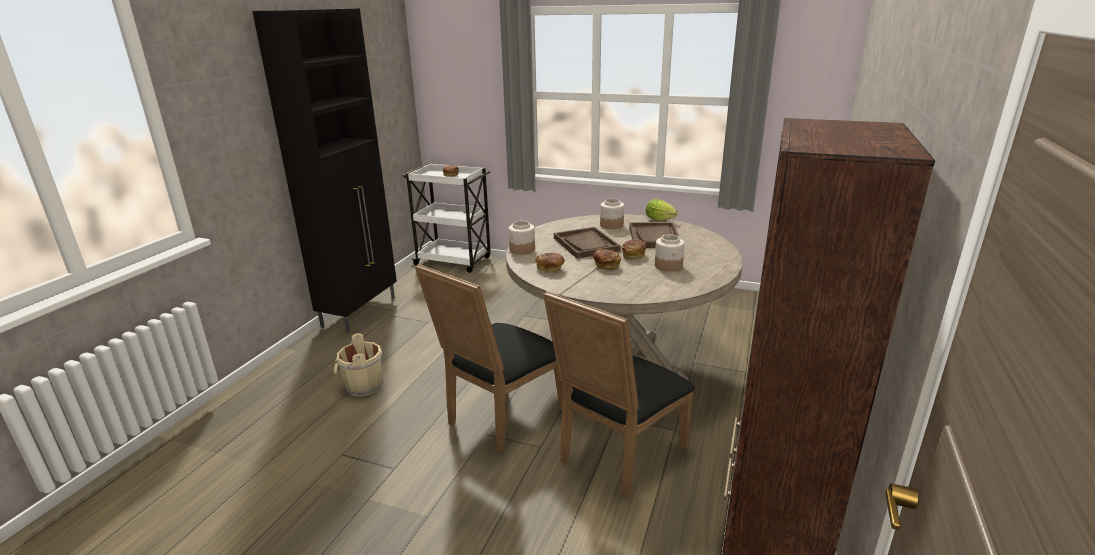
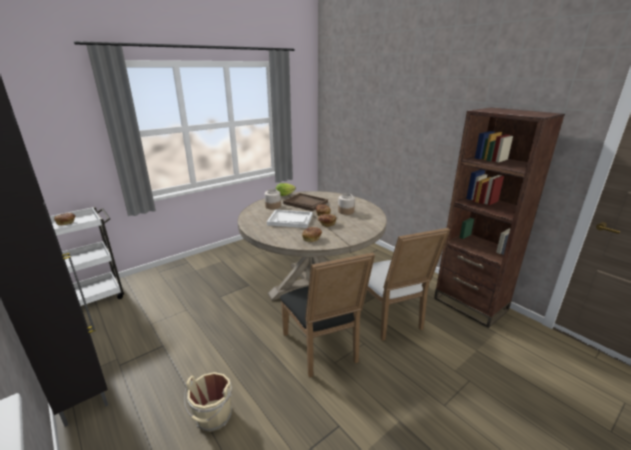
camera: 60 degrees left, 0 degrees up
(522, 250) = (271, 238): jar -> none
(586, 244) = (290, 220): brown tray -> white tray
(616, 456) = (389, 319): black chair -> white chair

